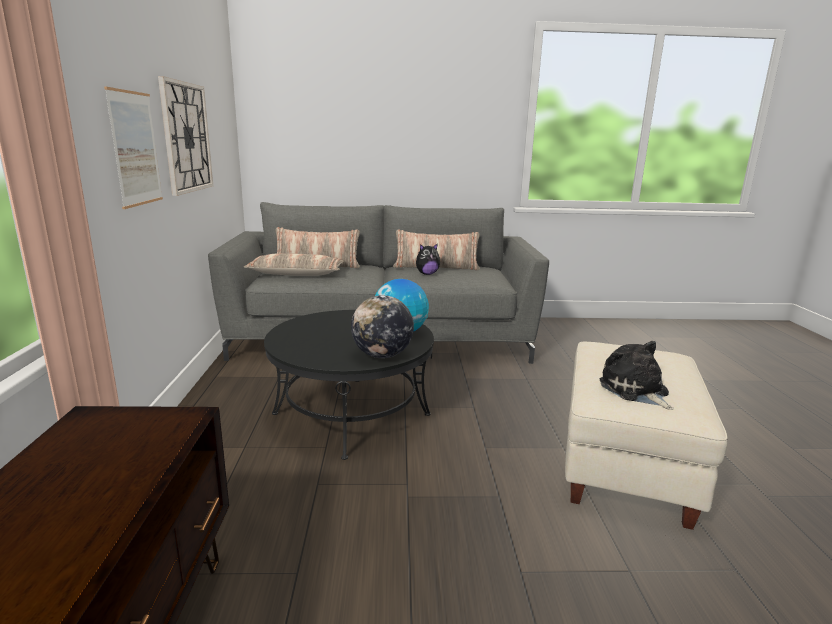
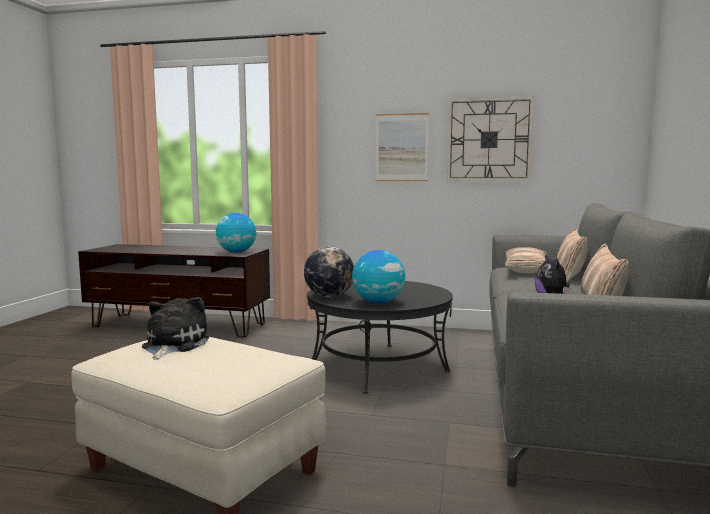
camera: 105 degrees right, 10 degrees down
(139, 429) = (236, 252): none -> globe
(635, 390) = (173, 345): plush toy -> plush toy turned 75 degrees counterclockwise

